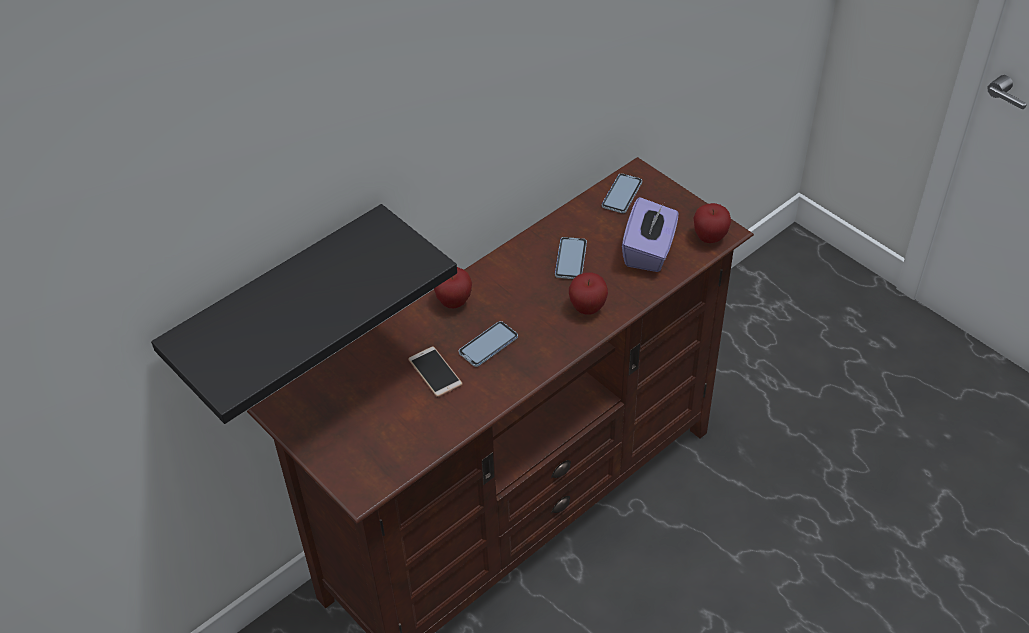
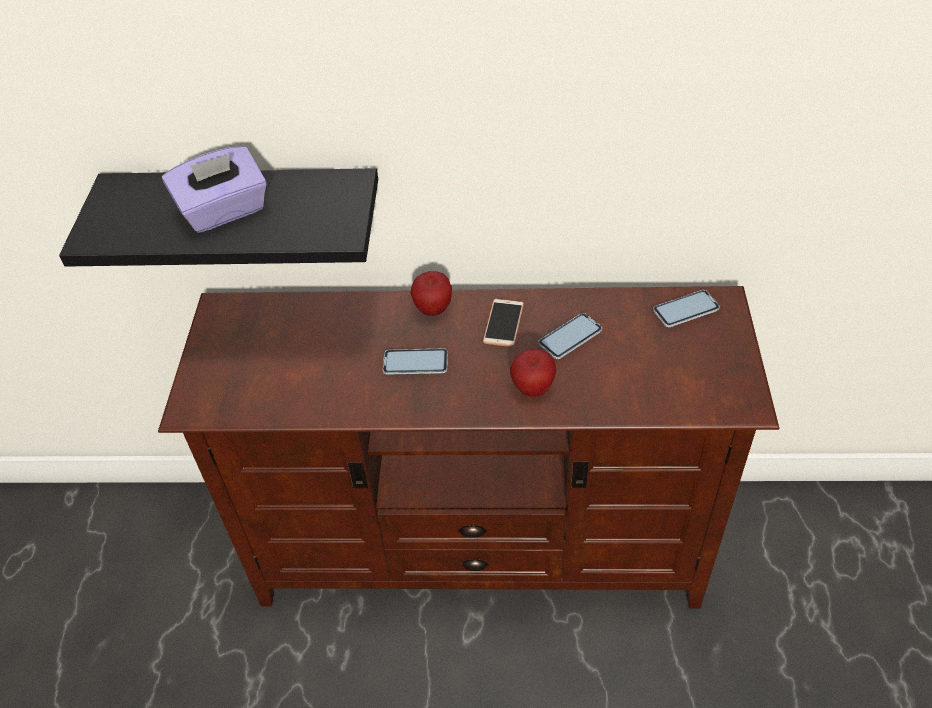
camera: 45 degrees right, 0 degrees up
(435, 372) = (350, 356): phone -> phone (503, 323)
(649, 251) = (650, 376): purple tissue box -> purple tissue box (224, 211)
(709, 238) = (725, 402): apple -> none

